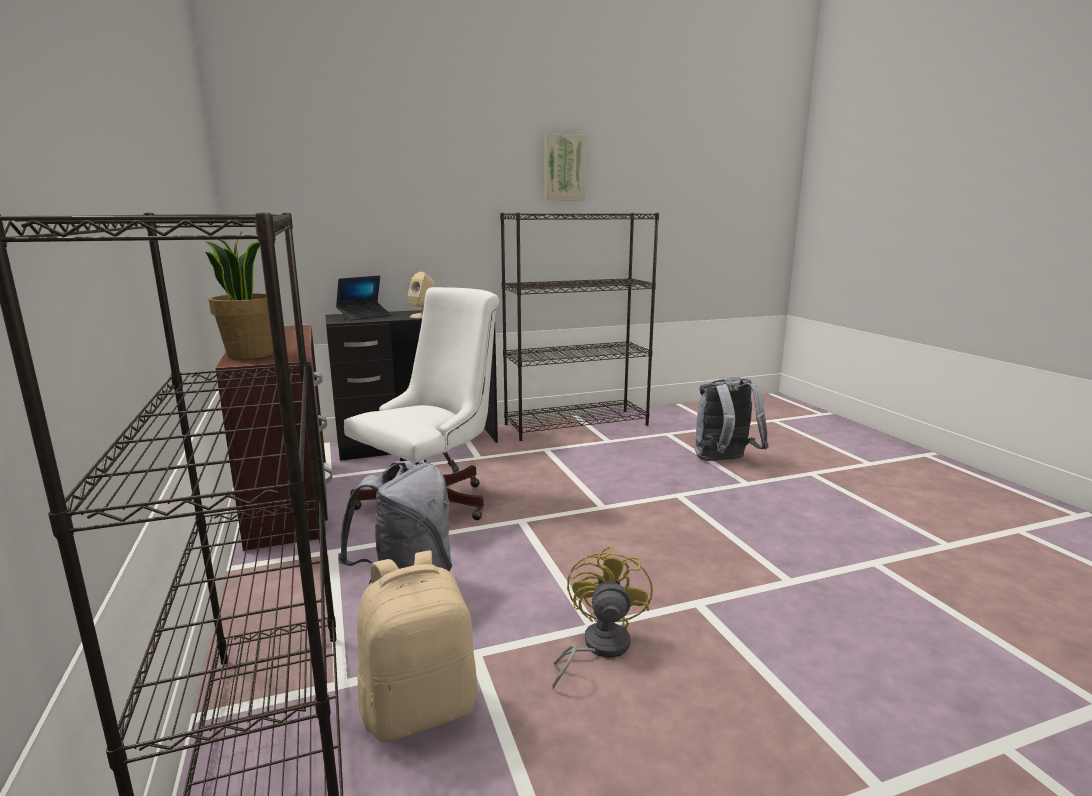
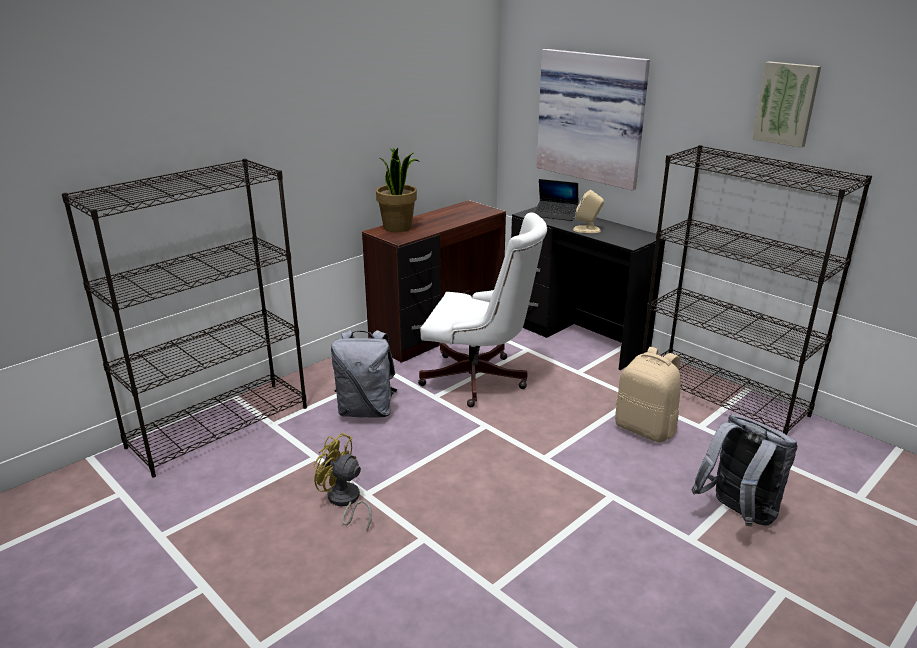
camera: 65 degrees right, 10 degrees up
(373, 204) = (592, 117): none -> picture
(420, 708) = (264, 454): beige backpack -> beige backpack (646, 428)
(598, 647) = (344, 502): yellow fan -> yellow fan turned 135 degrees counterclockwise

